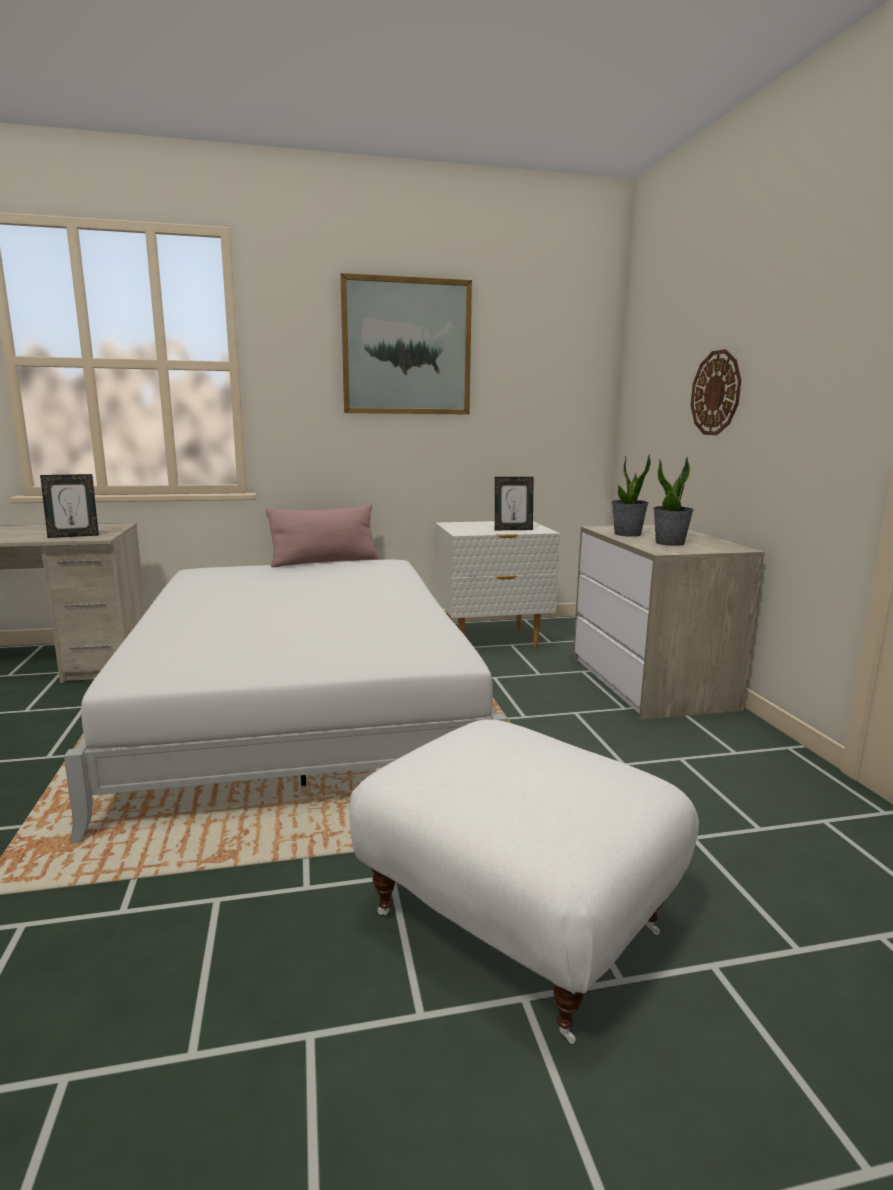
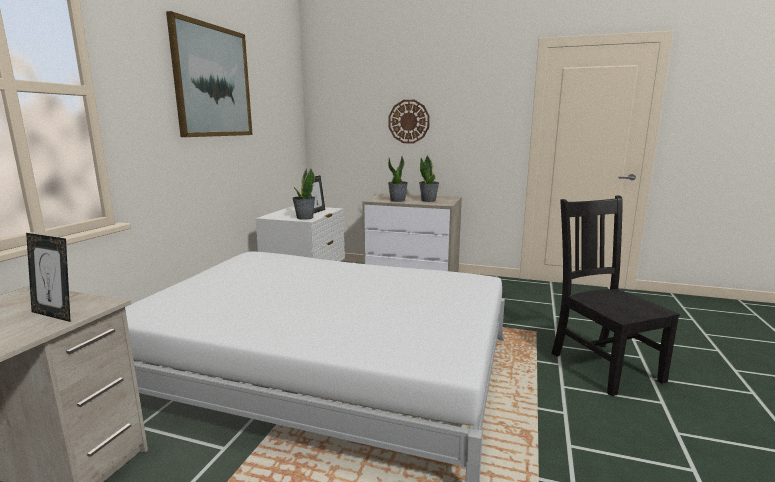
camera: 60 degrees left, 0 degrees up
(73, 536) = (55, 314): picture frame -> picture frame turned 105 degrees clockwise
(324, 562) = (210, 269): pink pillow -> none
(469, 531) = (304, 218): none -> potted plant
(519, 920) = (603, 365): white ottoman -> black chair

